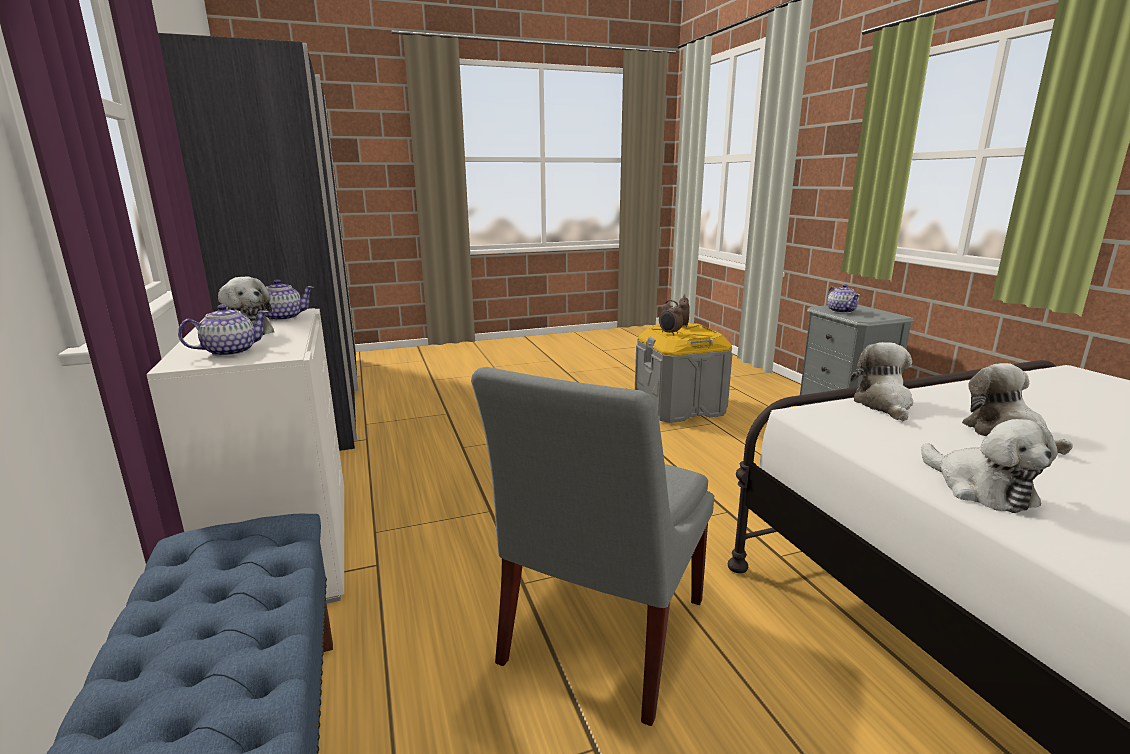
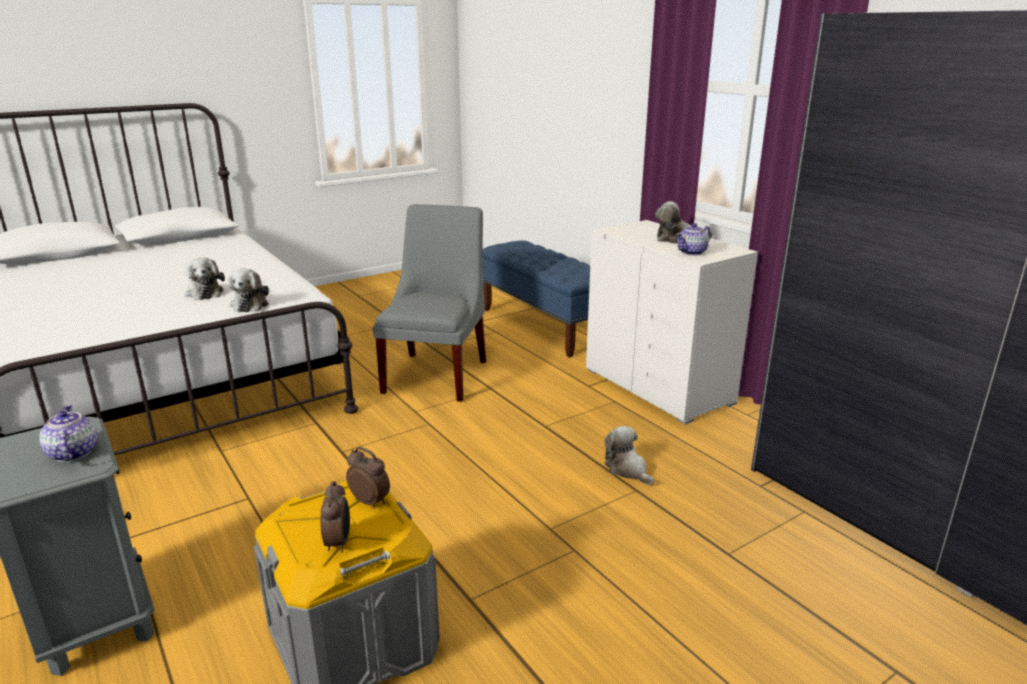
camera: 165 degrees right, 5 degrees up
(230, 352) = (642, 229): teapot -> none
(980, 488) = (267, 269): plush toy -> plush toy (627, 469)

